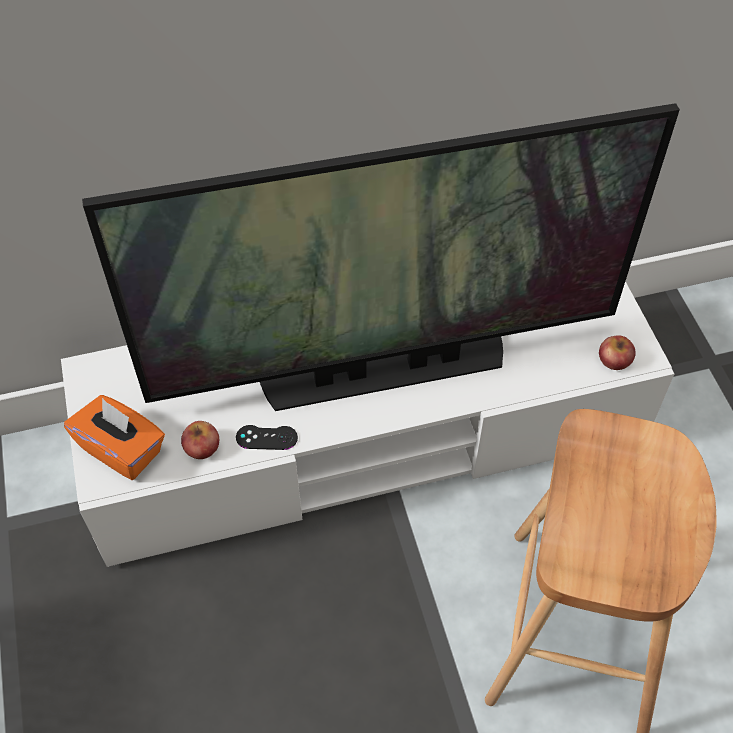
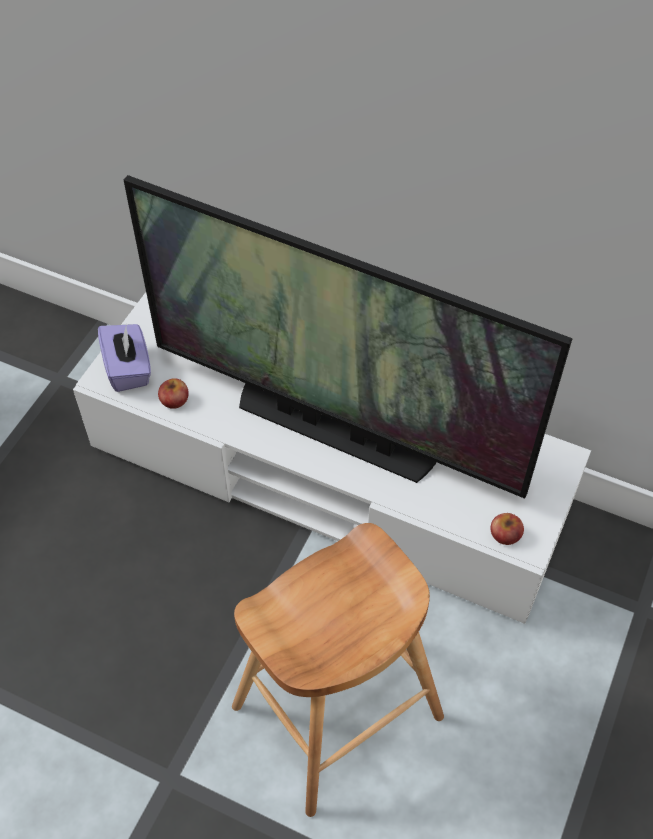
camera: 40 degrees right, 0 degrees up
(122, 449) = (128, 369): orange tissue box -> purple tissue box
(266, 437) = (217, 421): black game controller -> none

